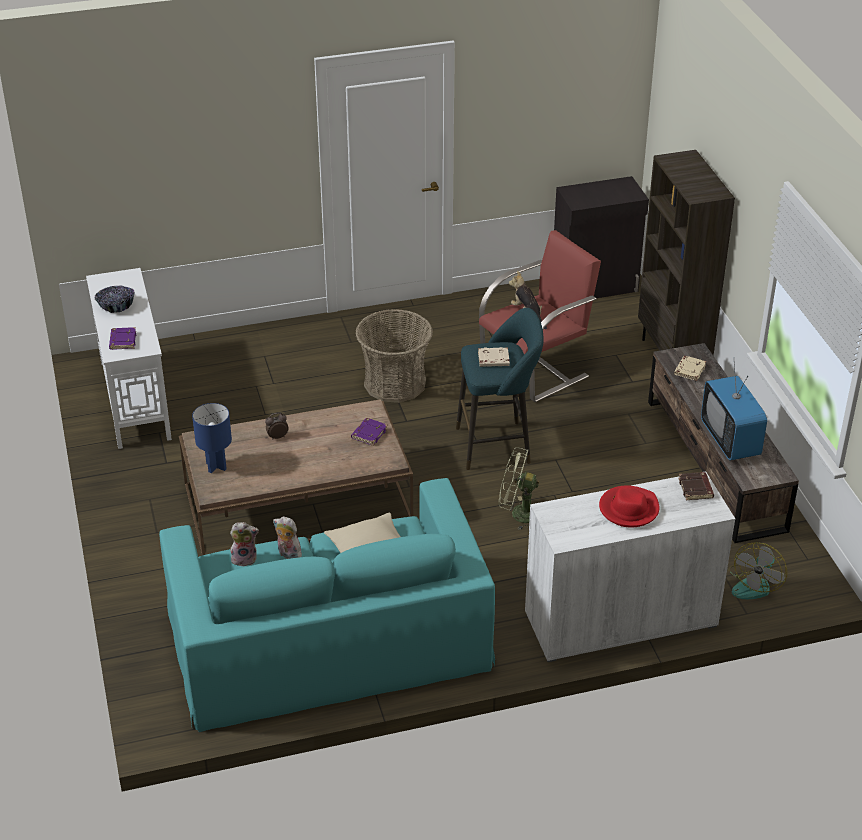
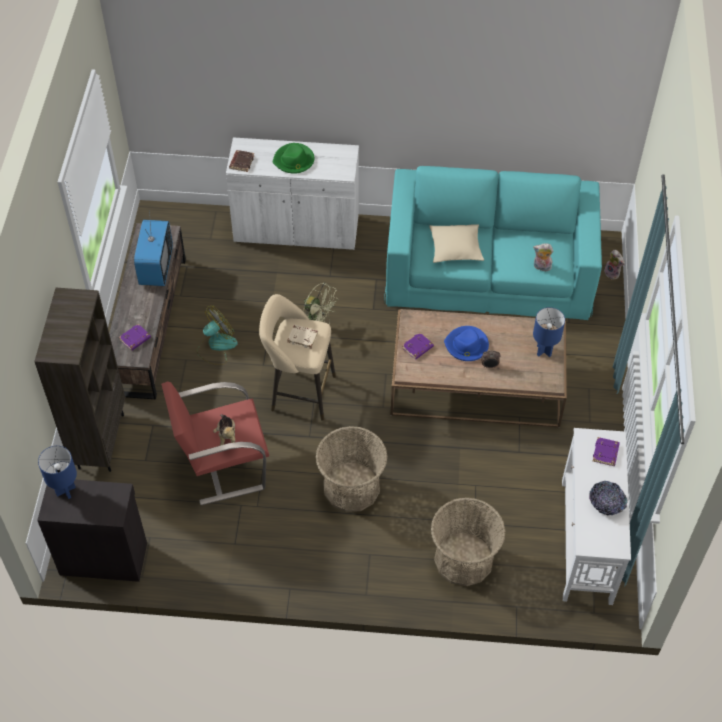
camera: 160 degrees left, 15 degrees up
(257, 359) = (463, 559): none -> basket
(287, 554) = (511, 263): plush toy -> plush toy (613, 273)
(312, 449) = (466, 345): none -> blue hat
(498, 445) = (299, 392): turquoise stool -> beige stool
(625, 195) = (66, 490): none -> blue table lamp
(628, 509) = (294, 160): red hat -> green hat
(689, 370) = (135, 339): beige book -> purple book
(754, 584) = (195, 228): fan -> fan (216, 346)

